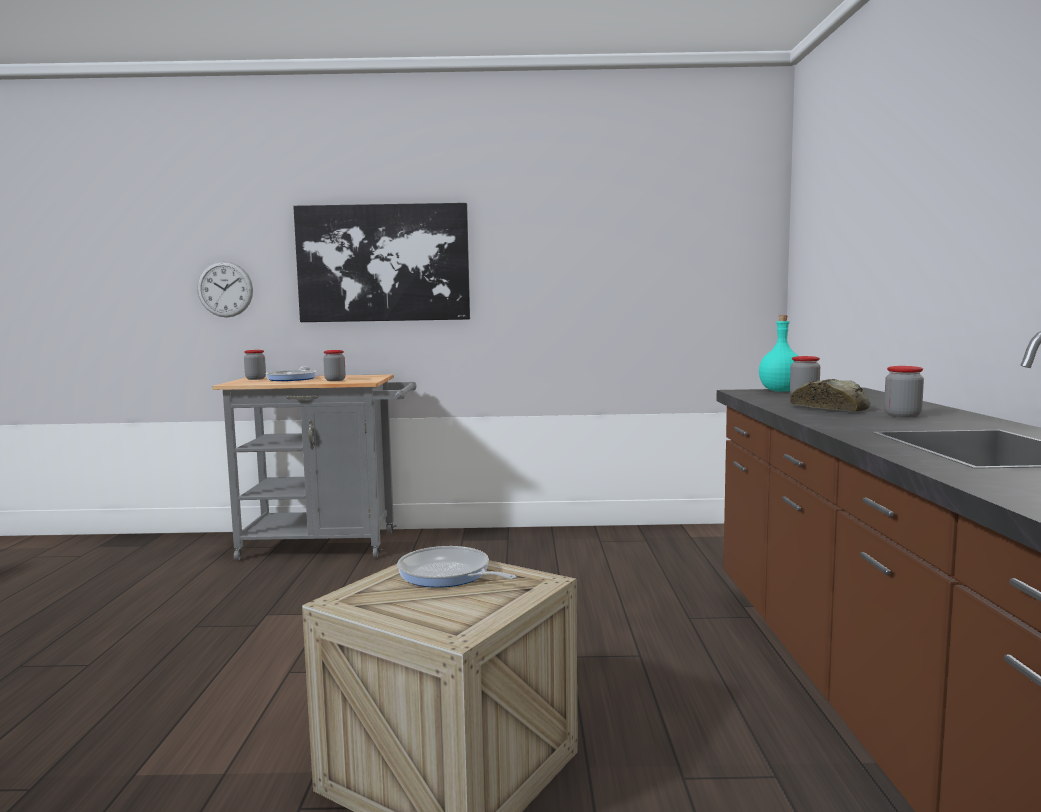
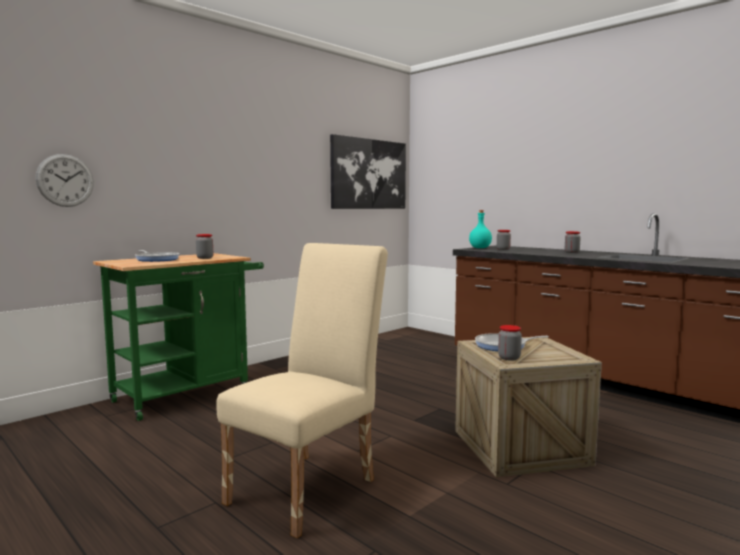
camera: 45 degrees left, 0 degrees up
(164, 688) = (310, 486): none -> beige chair
(255, 379) = (121, 261): jar -> jar (509, 358)
(329, 545) = (189, 393): grey cart -> green cart
(383, 263) = (203, 166): picture -> picture (369, 174)
(831, 408) = (538, 252): bread -> none

